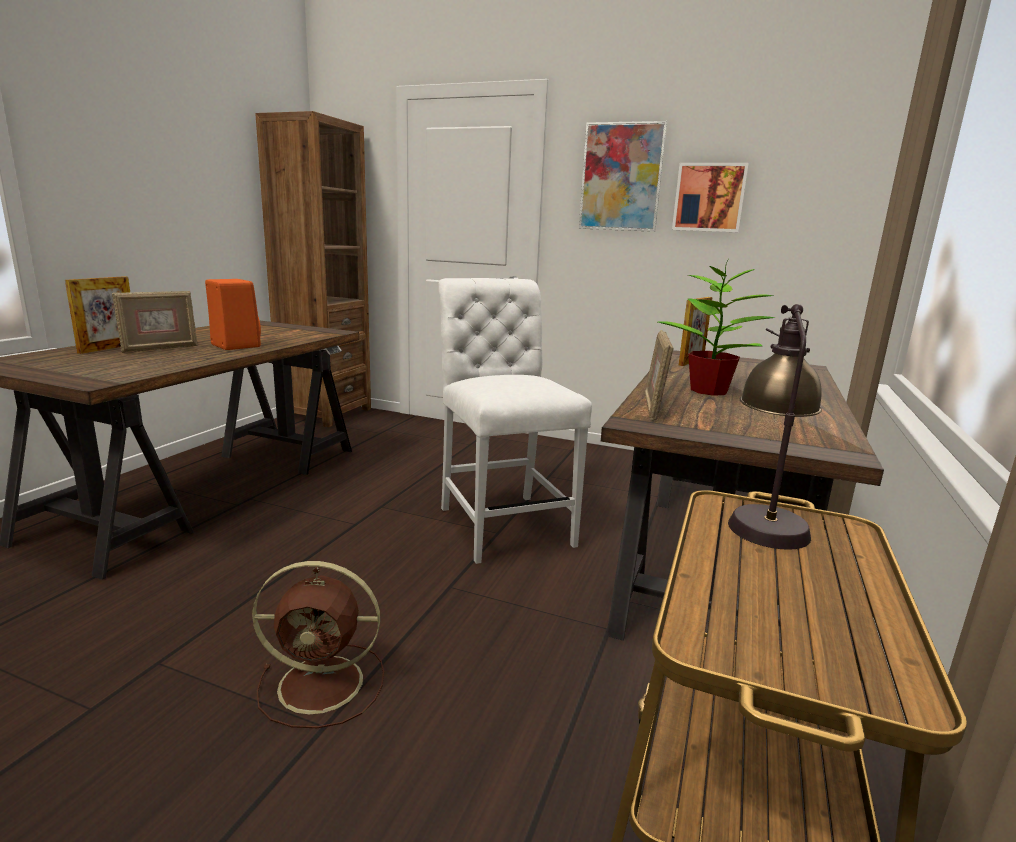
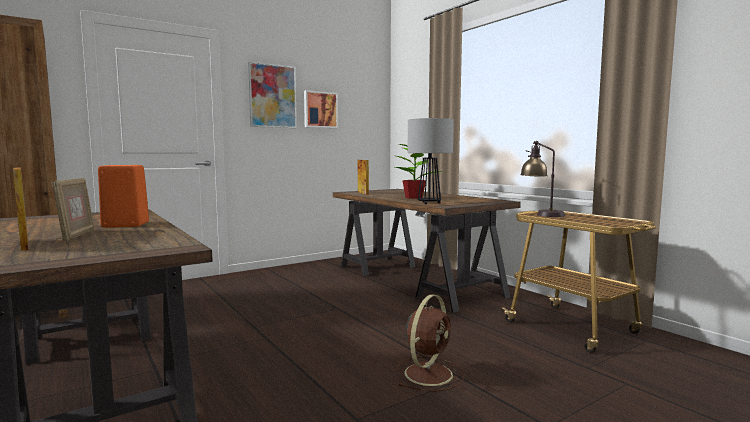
camera: 55 degrees left, 10 degrees down
(503, 522) = (329, 304): white chair -> none
(653, 408) = (429, 203): picture frame -> table lamp

